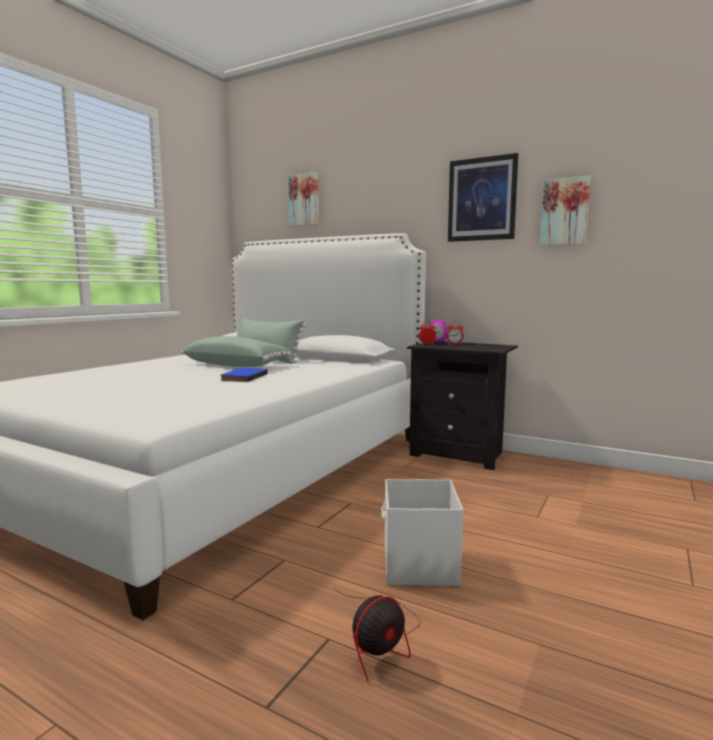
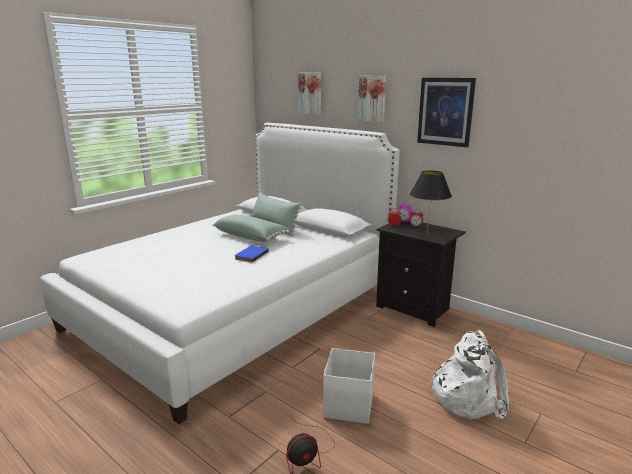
camera: 10 degrees right, 10 degrees up
(475, 348) = (427, 235): none -> black table lamp
(565, 212) = (509, 131): picture -> picture (372, 98)
(579, 539) = (466, 396): none -> white backpack

